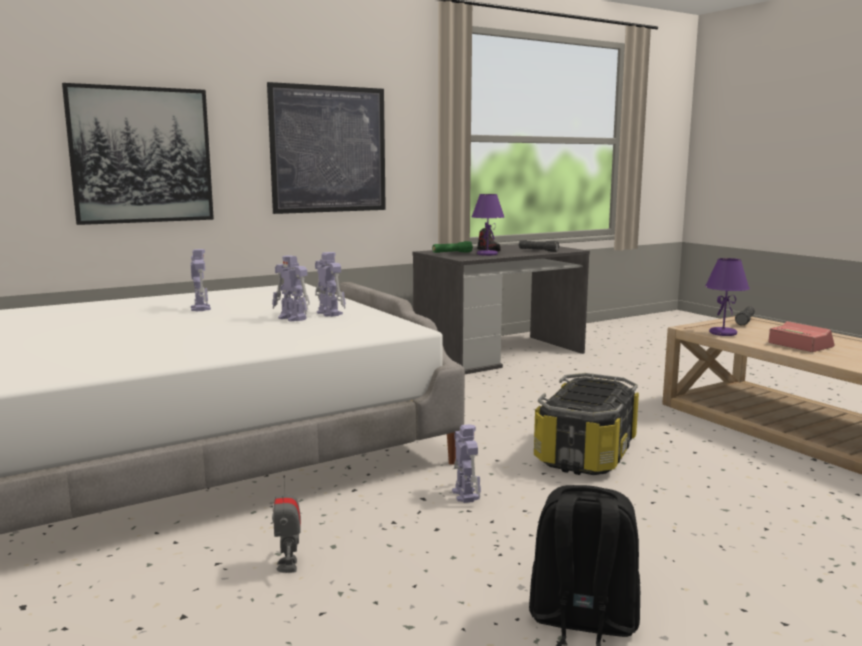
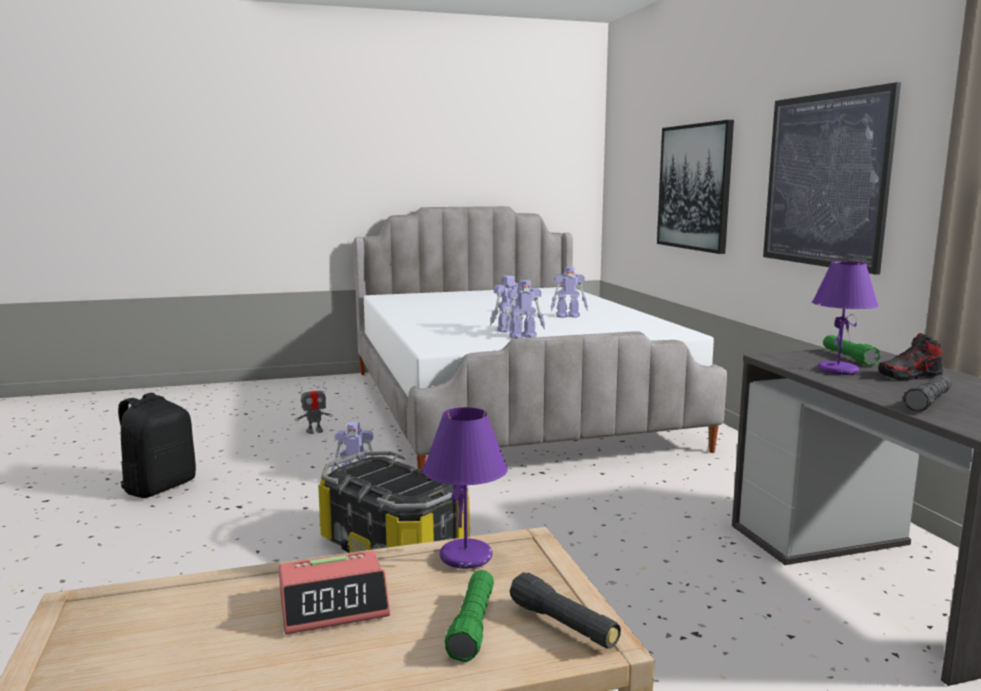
camera: 105 degrees right, 0 degrees up
(288, 565) = (314, 431): toy robot -> toy robot turned 150 degrees clockwise
(768, 330) = (472, 626): none -> green flashlight

